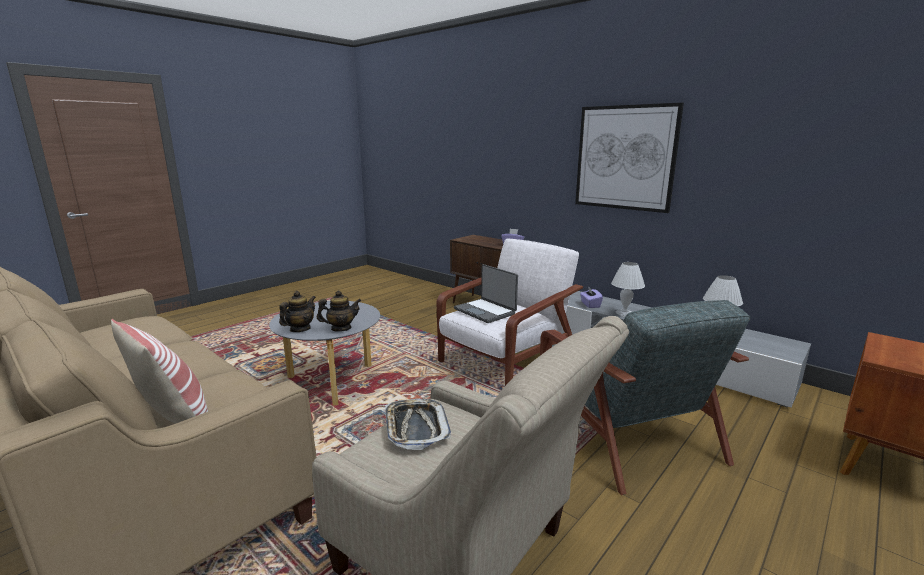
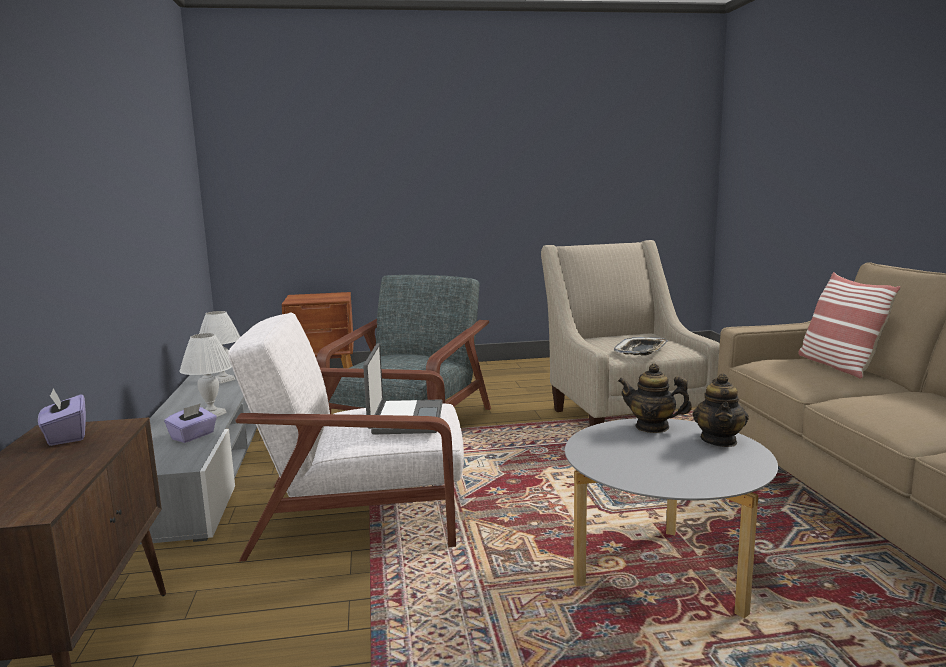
camera: 140 degrees left, 5 degrees down
(300, 329) = (719, 440): teapot -> teapot turned 60 degrees counterclockwise
(625, 158) = (81, 179): picture -> none

